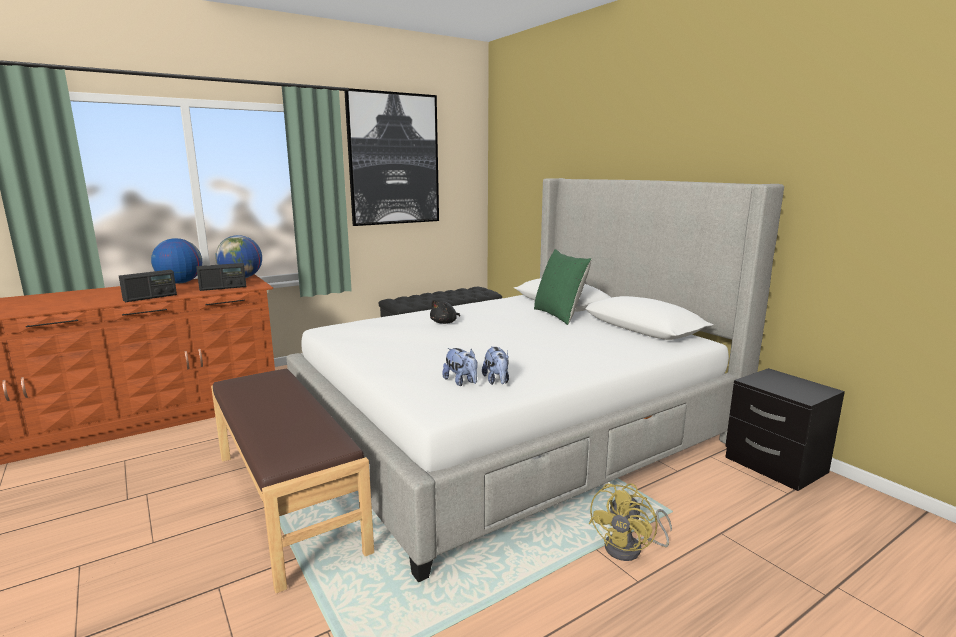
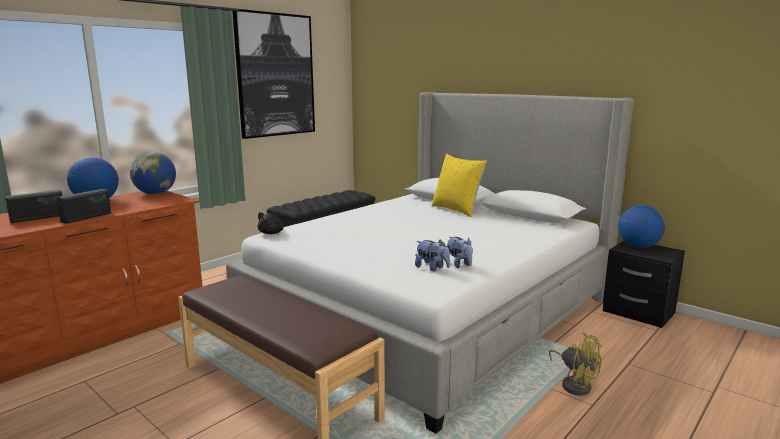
camera: 15 degrees left, 0 degrees up
(223, 288) = (150, 204): radio -> radio (38, 218)
(445, 322) = (369, 222): black plush toy -> black plush toy (272, 233)
(559, 315) = (457, 210): green pillow -> yellow pillow
(630, 549) = (574, 384): yellow fan -> yellow fan turned 60 degrees counterclockwise
(779, 379) = (638, 246): none -> globe

